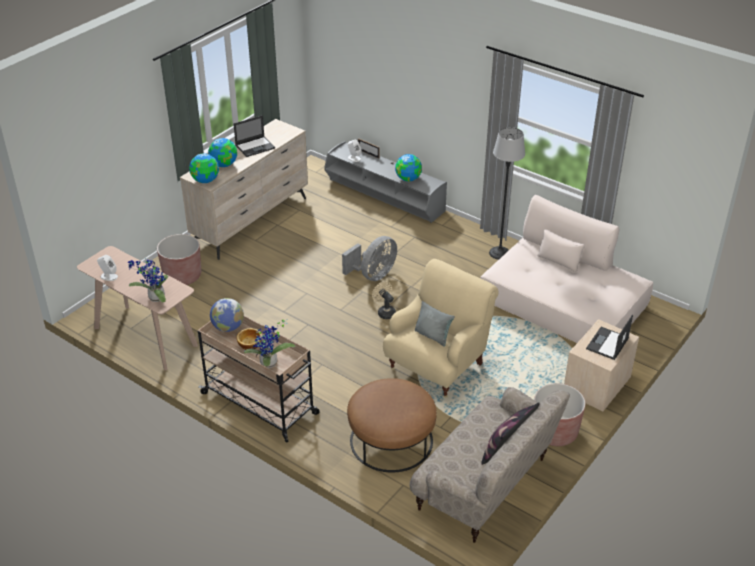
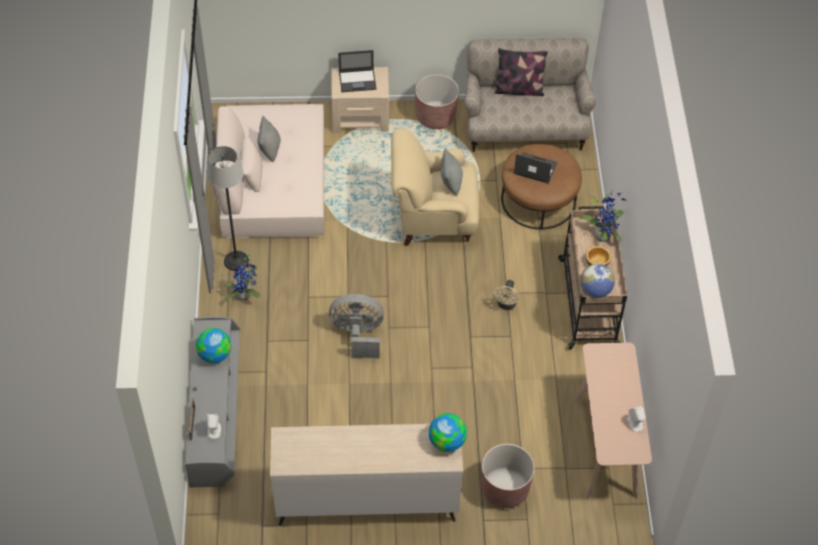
camera: 130 degrees left, 15 degrees up
(154, 298) = (622, 363): potted plant -> potted plant (245, 295)
(224, 164) = (404, 449): globe -> none
(255, 146) = (345, 448): laptop -> laptop (534, 168)
(384, 312) = (401, 293): beige fan -> beige fan (506, 305)
(577, 278) = (269, 149): none -> grey pillow

